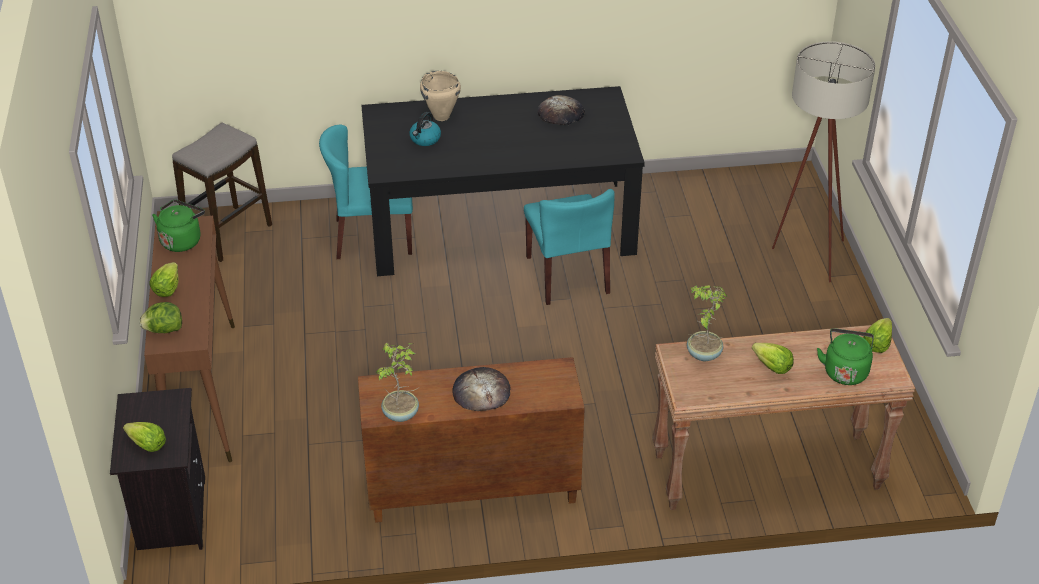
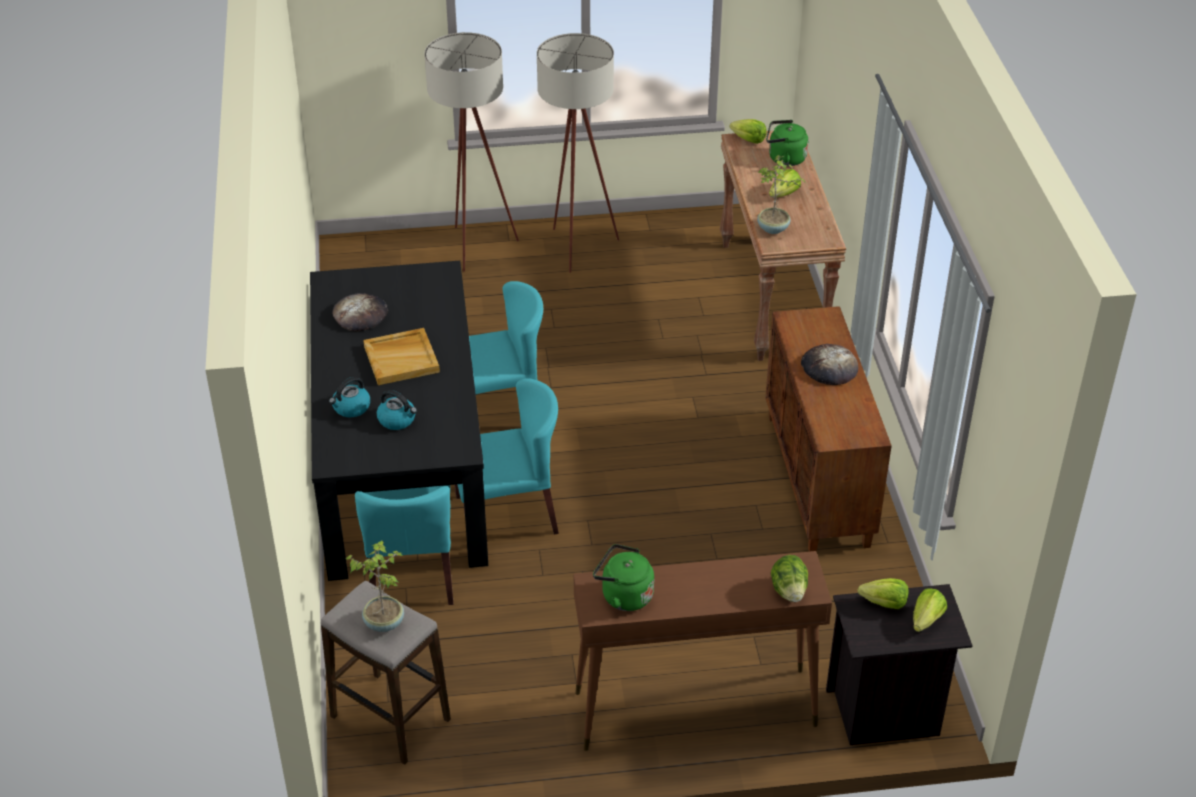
camera: 90 degrees left, 0 degrees up
(167, 288) = (716, 597): lettuce -> lettuce (884, 603)
(401, 414) = (868, 418): potted plant -> potted plant (384, 622)
(436, 285) = (507, 514): none -> turquoise chair
(441, 116) = (351, 408): beige cooking pot -> kettle
(502, 137) = (402, 358): none -> beige tray
(819, 323) = (577, 252): none -> beige floor lamp

